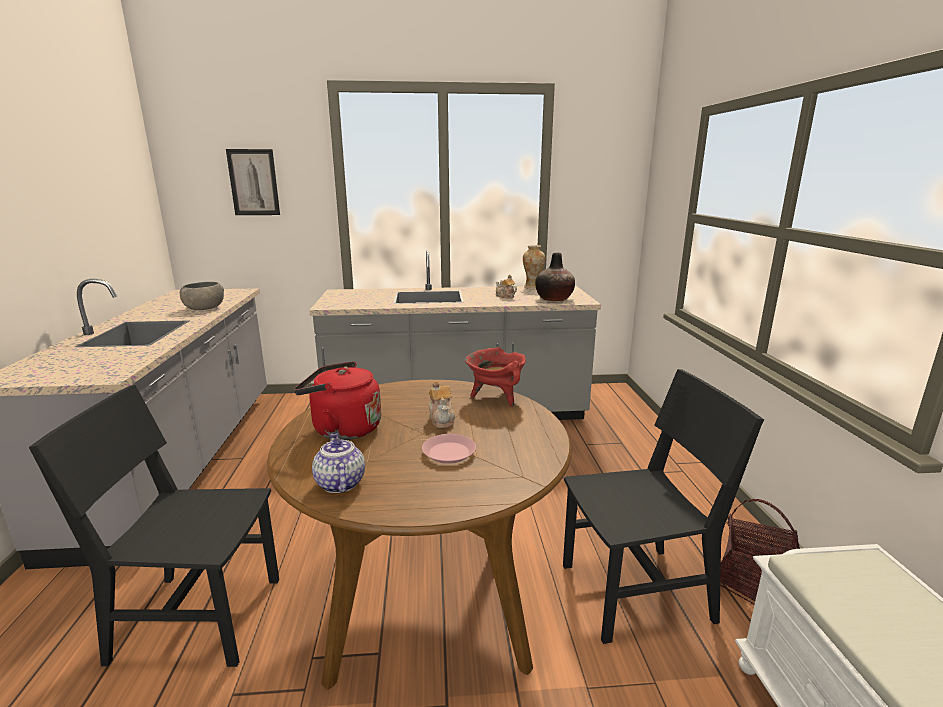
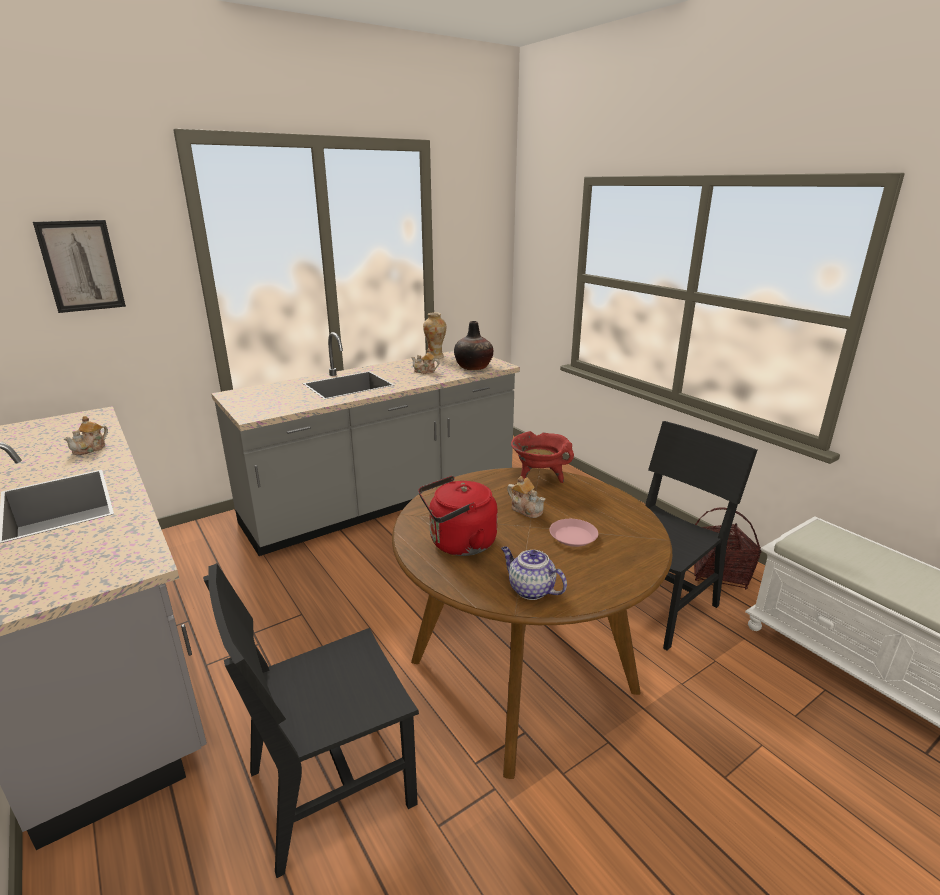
camera: 30 degrees left, 5 degrees up
(205, 308) = (91, 449): grey bowl -> teapot

